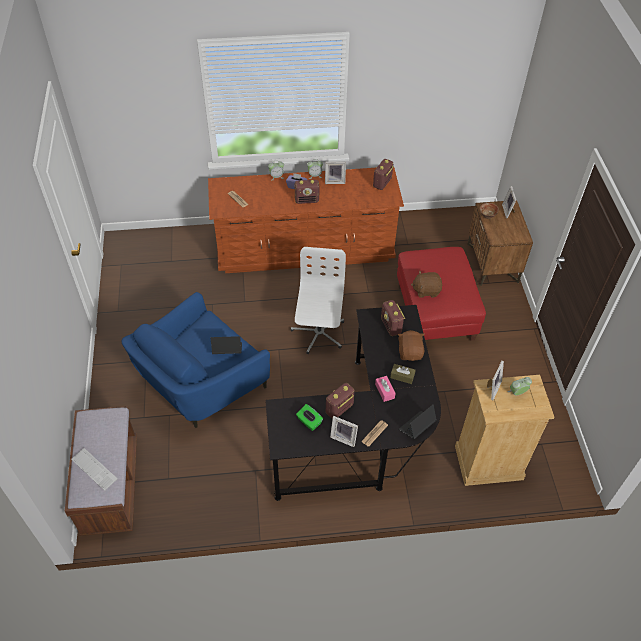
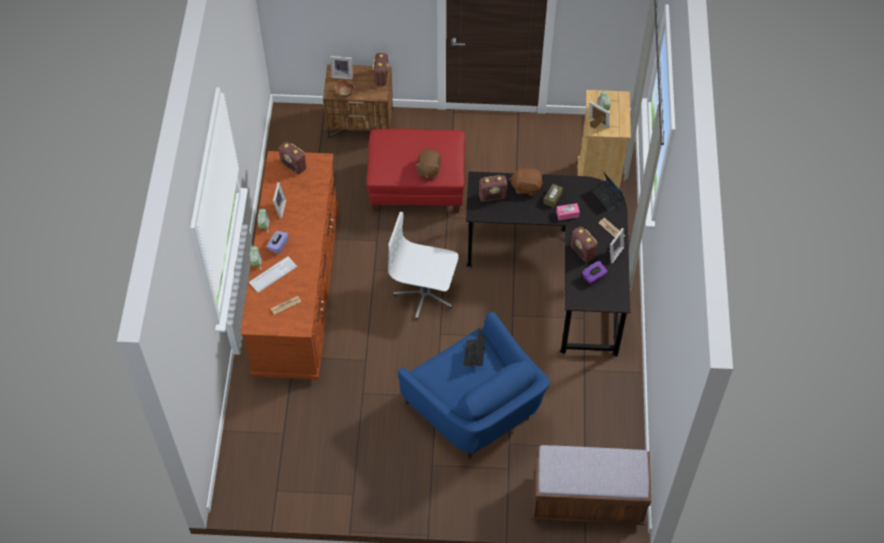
camera: 80 degrees left, 5 degrees up
(94, 469) = (611, 472): keyboard -> keyboard (273, 274)
(307, 200) = (304, 239): radio -> radio (381, 77)
(309, 422) = (594, 277): green tissue box -> purple tissue box

